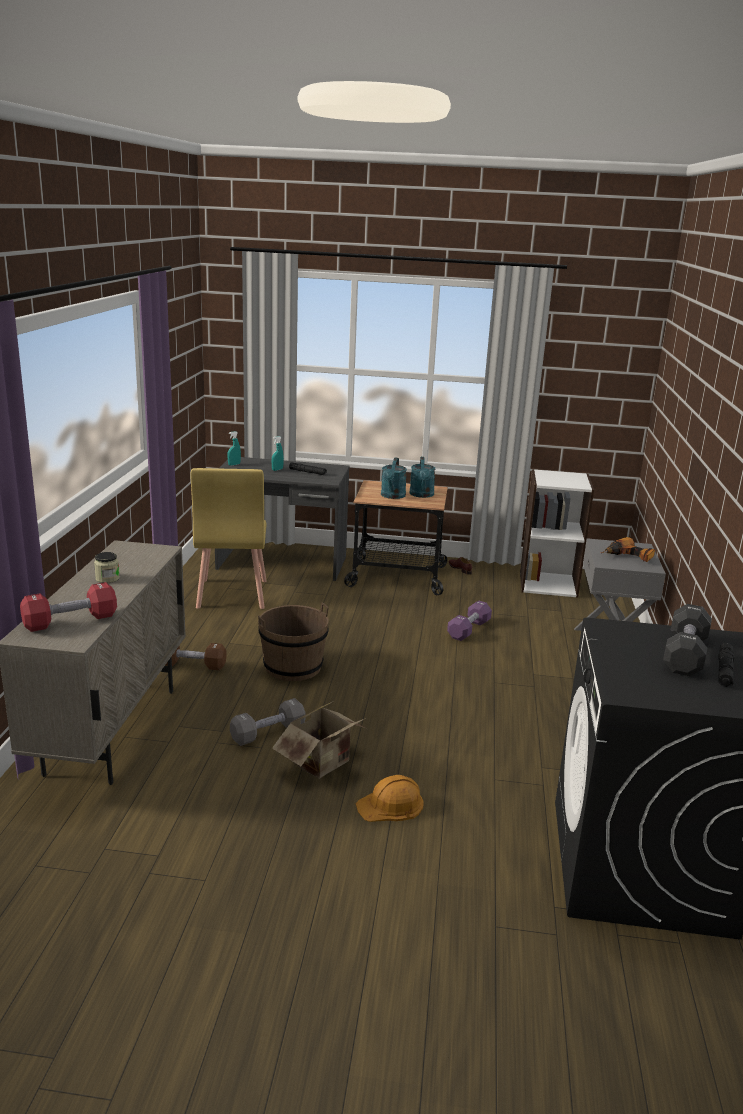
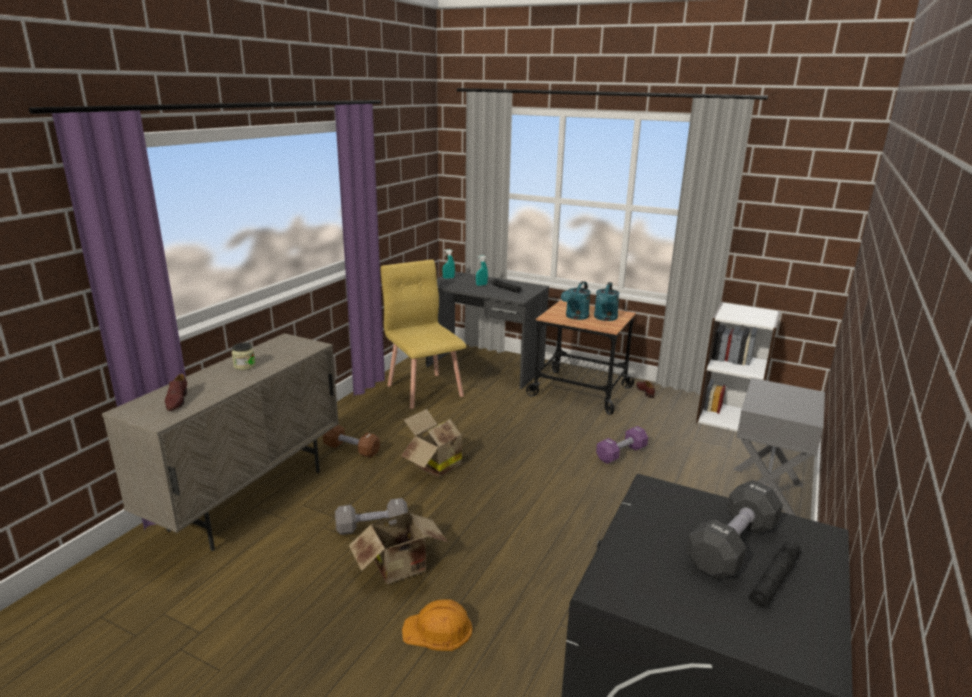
camera: 20 degrees right, 0 degrees up
(70, 621) = (176, 401): red dumbbell -> brown shoe
(231, 594) = (425, 390): yellow chair -> yellow chair turned 135 degrees clockwise
(293, 667) = (434, 465): brown bucket -> cardboard box
(628, 557) = (787, 404): power drill -> none

